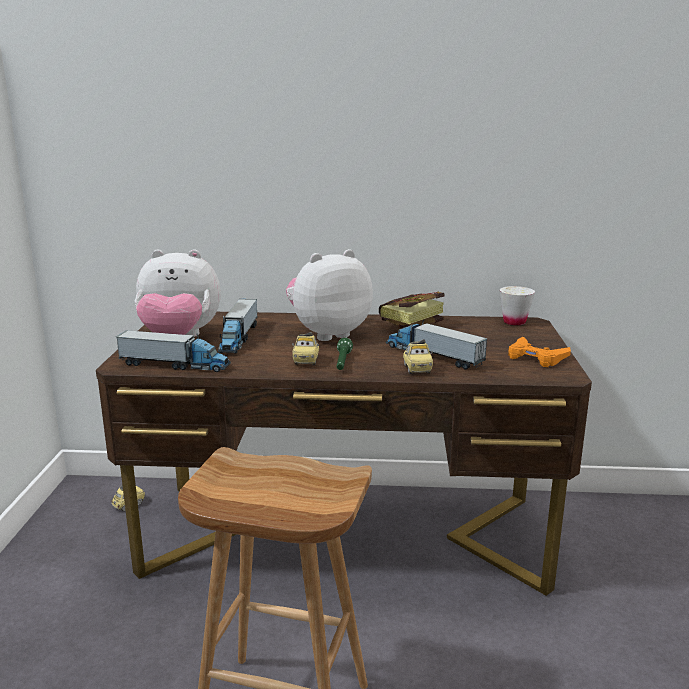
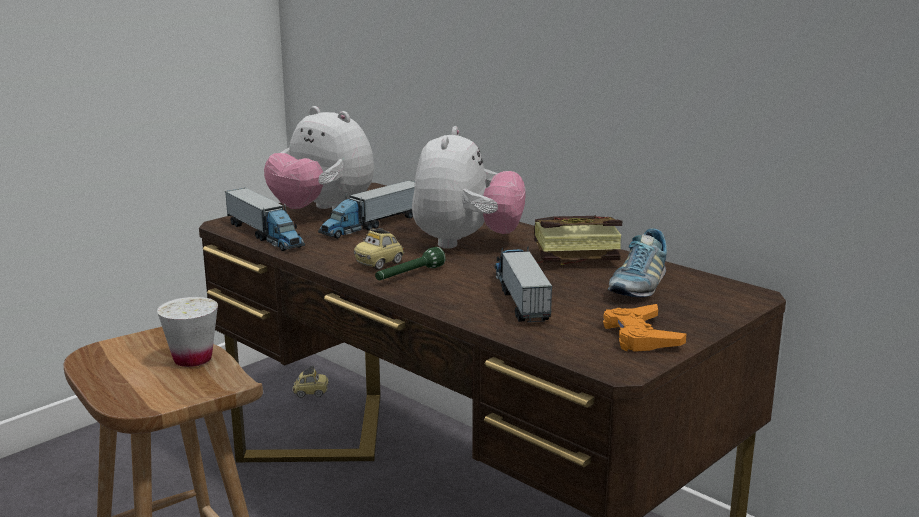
camera: 40 degrees right, 0 degrees up
(327, 334) = (466, 243): plush toy -> plush toy turned 90 degrees clockwise
(417, 369) = (466, 305): toy car -> none
(474, 332) = (638, 286): none -> shoe
(514, 322) = (726, 288): white cup -> white cup (192, 359)

